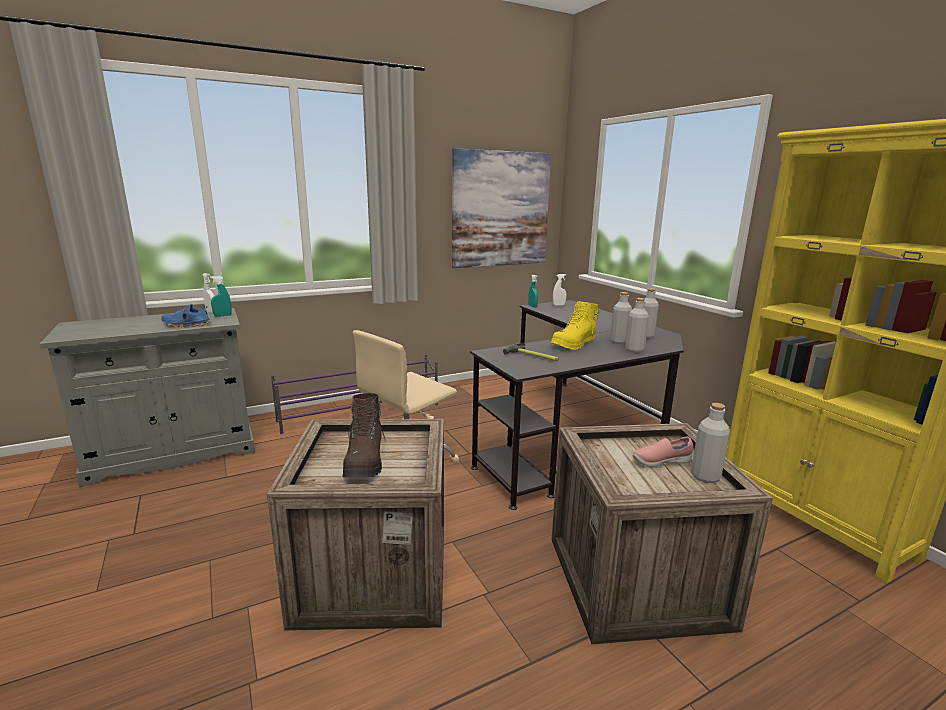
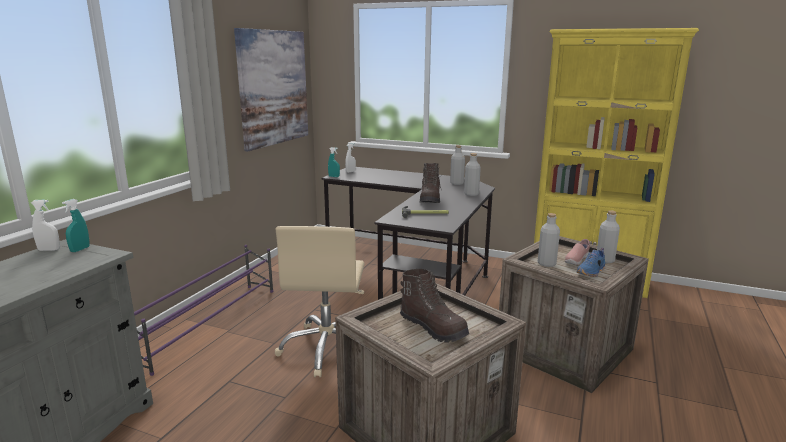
camera: 40 degrees left, 0 degrees up
(186, 325) = (64, 270): blue shoe -> blue shoe (591, 272)
(574, 344) = (430, 199): yellow boot -> brown boot
(619, 341) = (451, 190): grey bottle -> grey bottle (546, 263)

